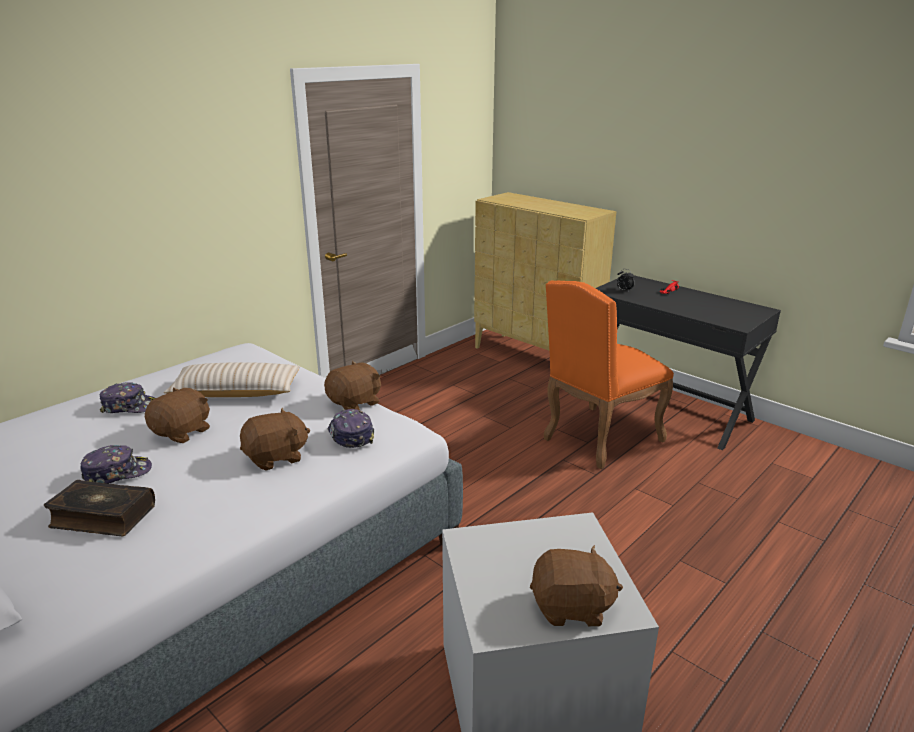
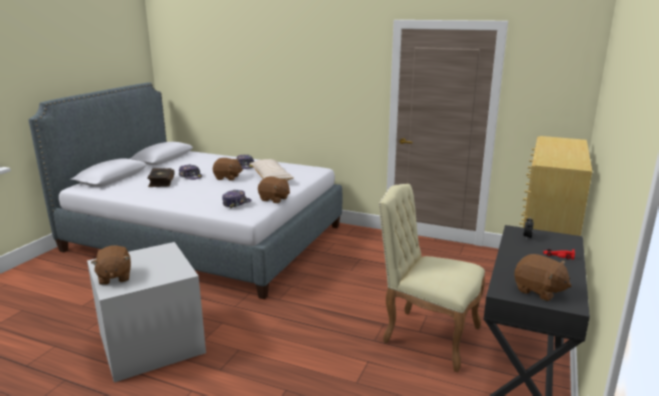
camera: 70 degrees right, 5 degrees down
(276, 457) = (212, 195): brown plush toy -> brown plush toy (539, 291)
(598, 439) = (428, 336): orange chair -> beige chair

